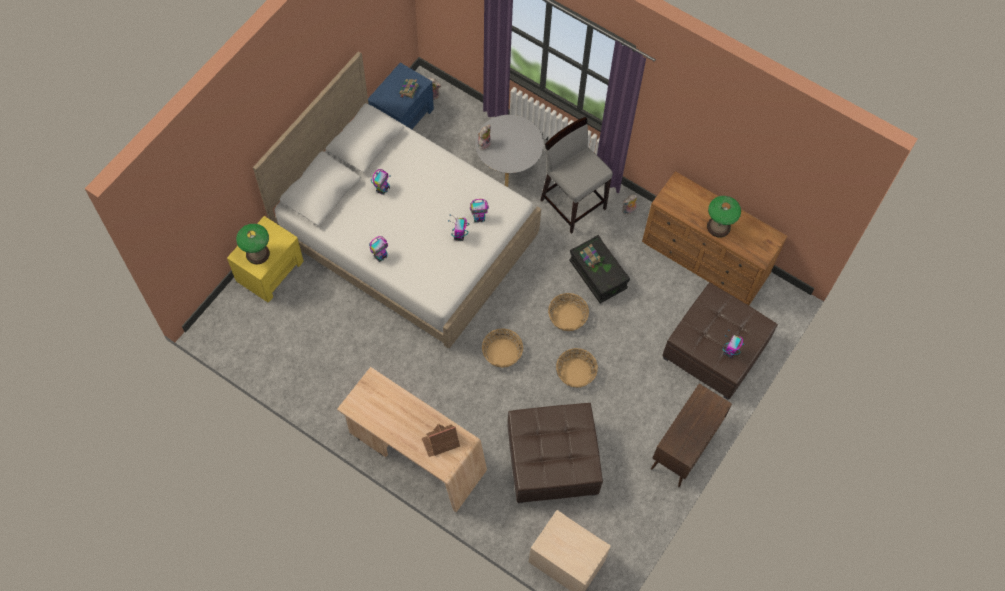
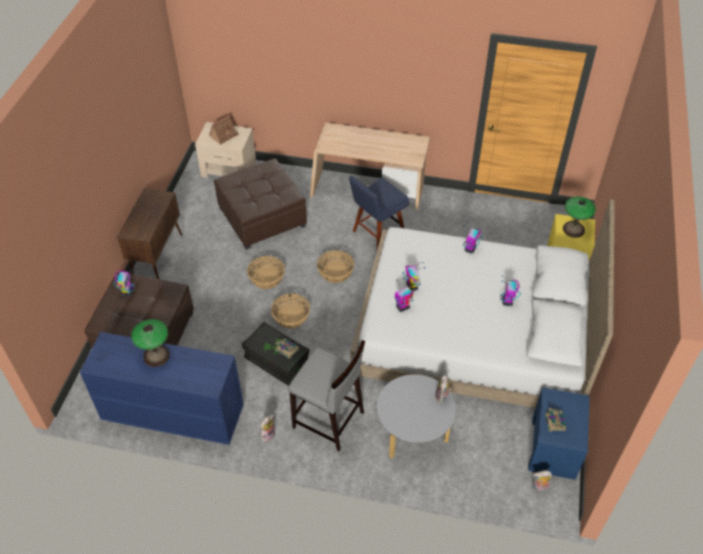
camera: 160 degrees right, 15 degrees down
(435, 386) = (376, 234): none -> blue chair
(440, 442) = (342, 140): toy house -> toy house (224, 136)
(706, 259) = (172, 413): brown dresser -> blue dresser

